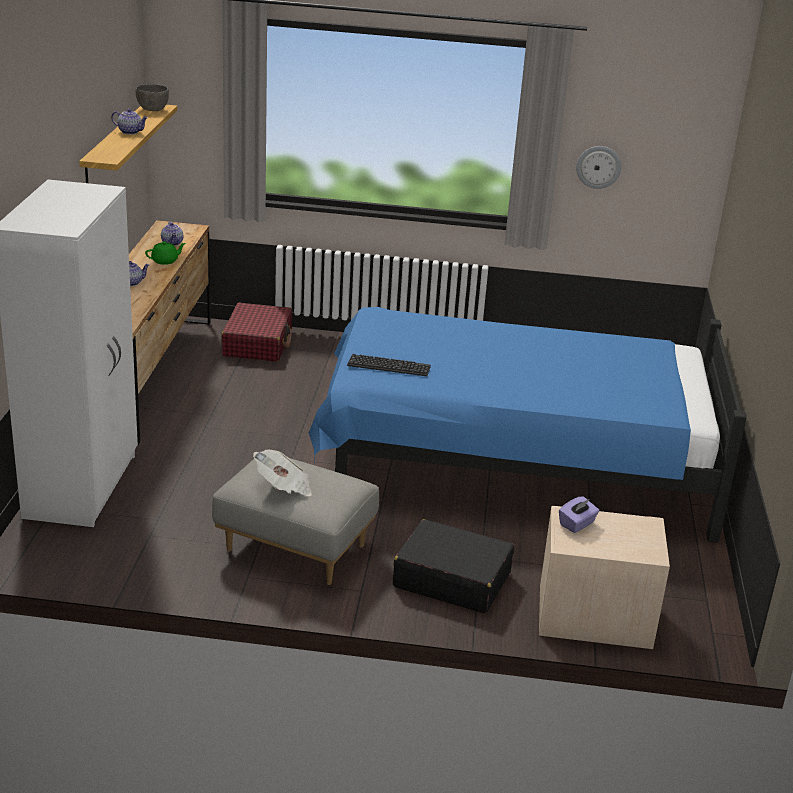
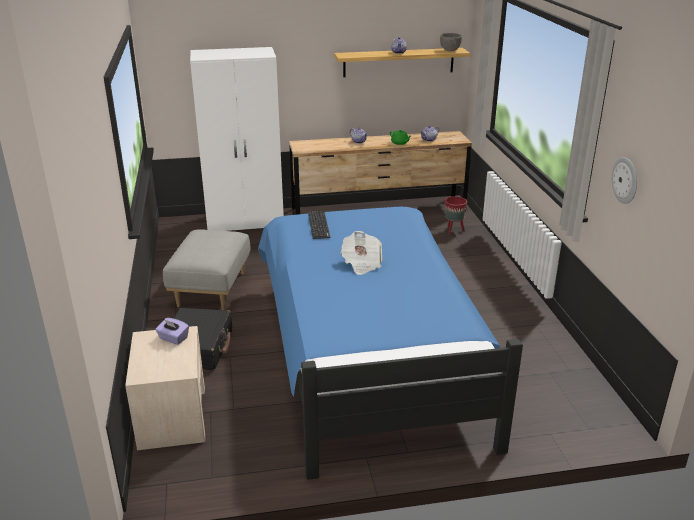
camera: 75 degrees right, 0 degrees up
(258, 343) = (453, 230): red suitcase -> red planter
(284, 487) = (199, 242): newspaper -> newspaper (361, 263)

